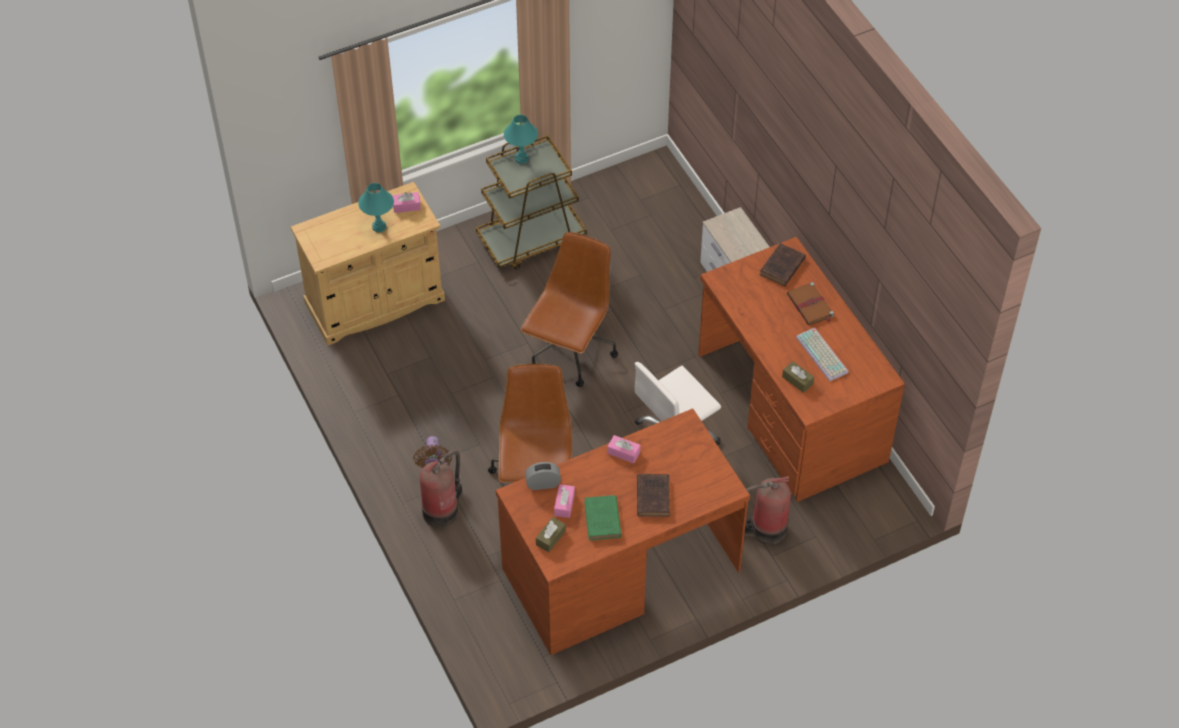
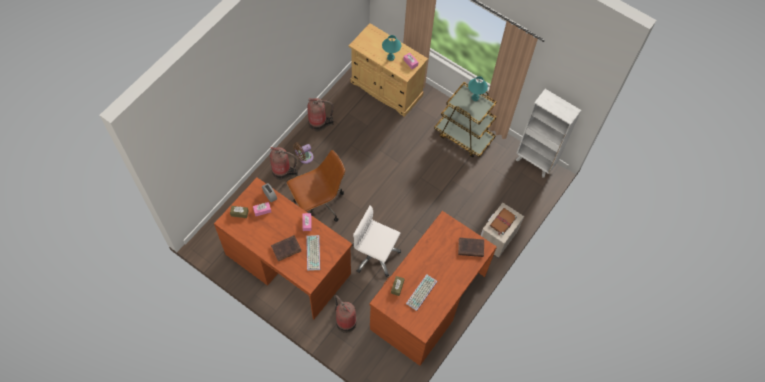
camera: 60 degrees right, 10 degrees up
(380, 421) = (319, 123): none -> fire extinguisher
(570, 352) = (404, 184): brown office chair -> none
(602, 521) = (260, 232): green book -> none
(634, 175) = (535, 162): none -> white bookcase
(682, 463) = (314, 253): none -> keyboard
(810, 306) = (452, 273): brown book -> brown book (502, 222)

